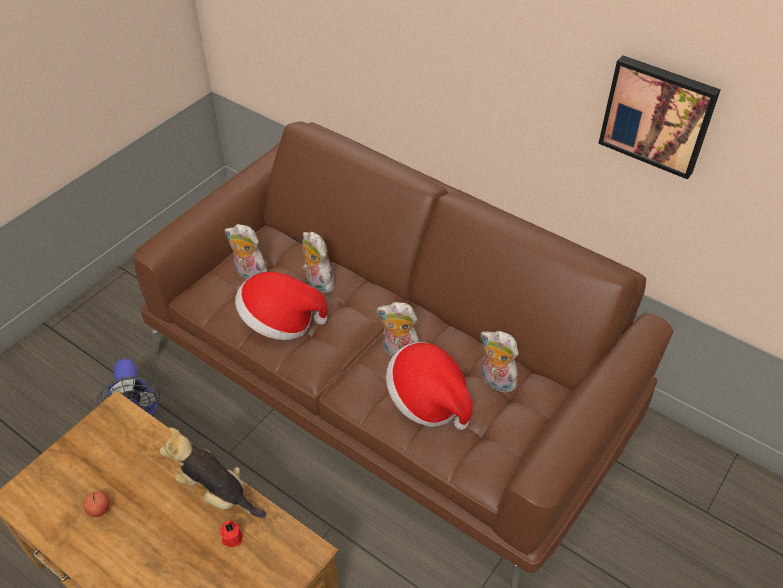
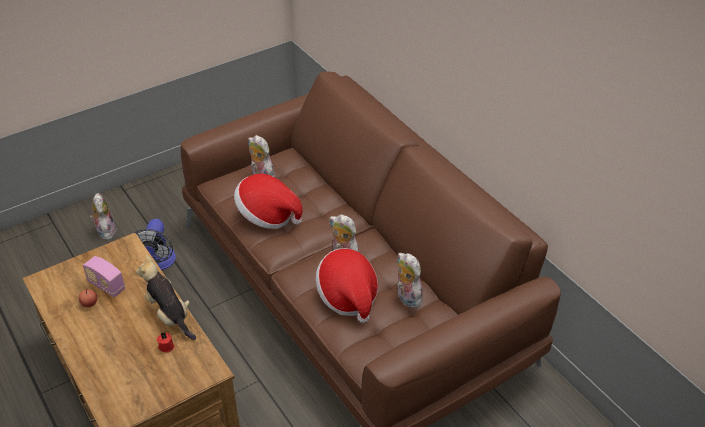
camera: 20 degrees right, 5 degrees down
(112, 477) = (106, 286): none -> radio
(317, 283) = (308, 195): plush toy -> plush toy (105, 231)
(658, 115) = (556, 108): picture -> none

